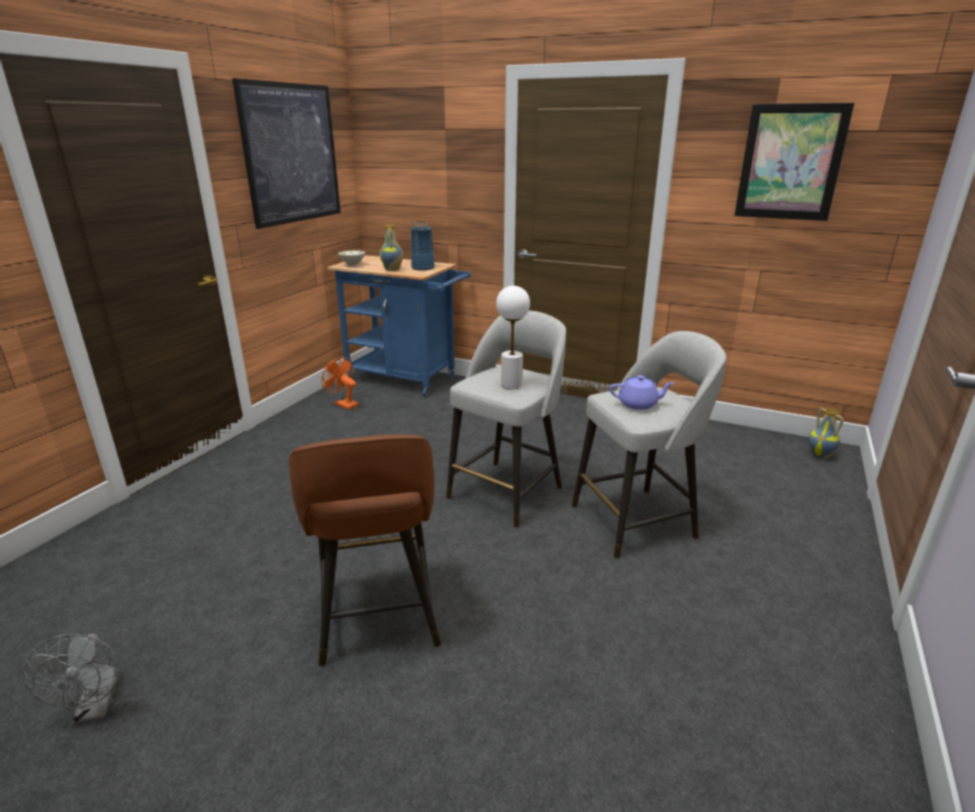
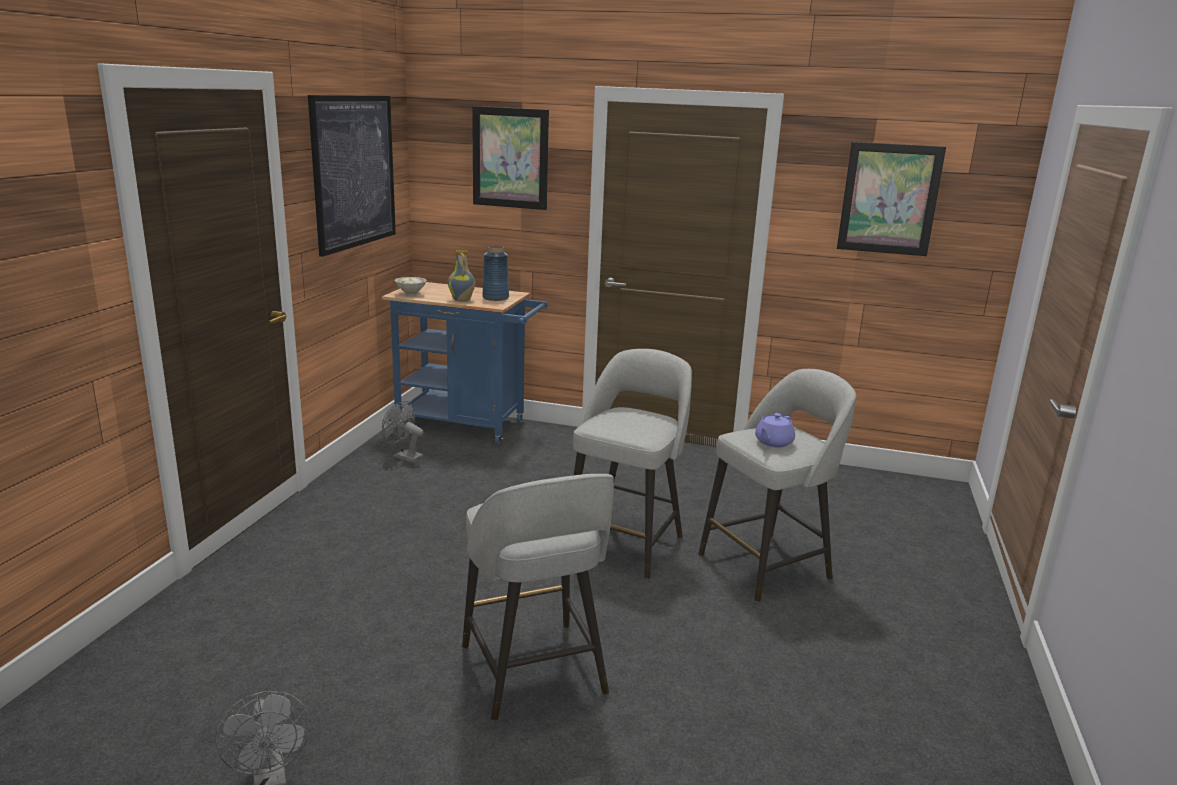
camera: 10 degrees left, 5 degrees down
(343, 404) = (404, 457): orange fan -> grey fan
(378, 617) = (534, 672): brown stool -> grey stool
(435, 140) = (510, 158): none -> picture
(511, 385) = (639, 427): white table lamp -> none
(639, 404) = (773, 442): purple teapot -> purple teapot turned 135 degrees clockwise
(820, 456) = (933, 493): vase -> none

